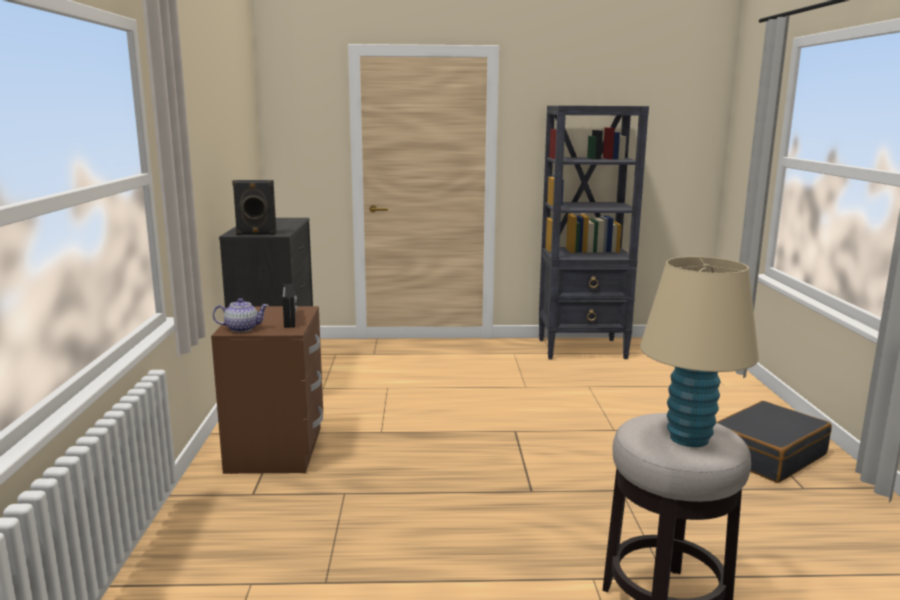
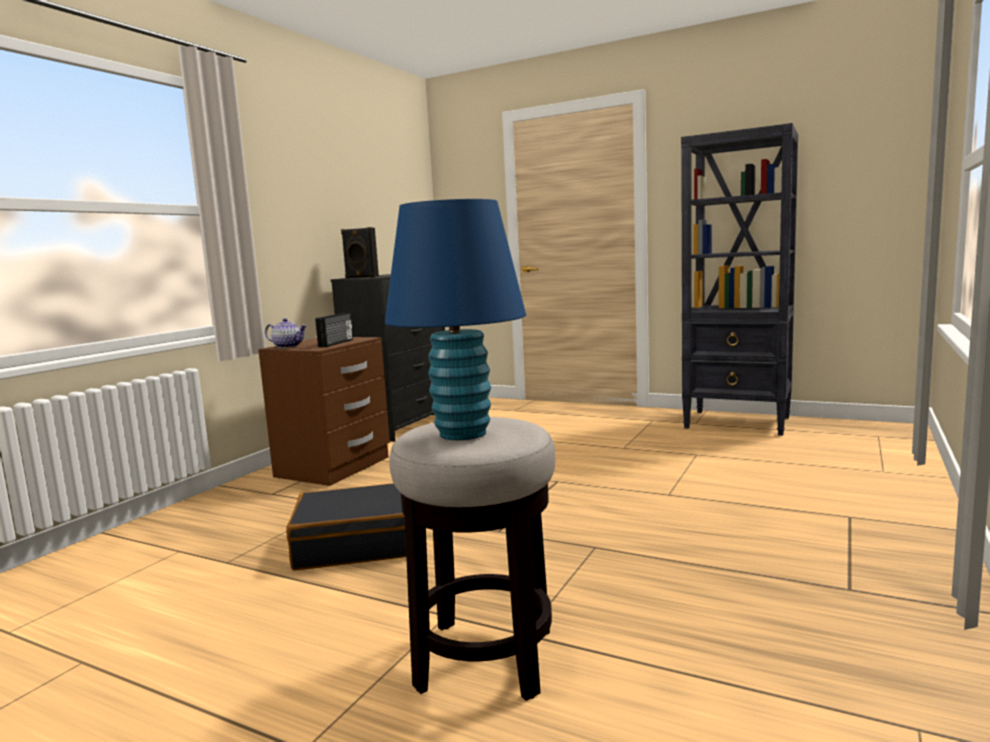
camera: 30 degrees right, 5 degrees down
(689, 439) = (462, 434): beige table lamp -> blue table lamp
(767, 455) = (843, 546): black suitcase -> black suitcase (359, 543)

